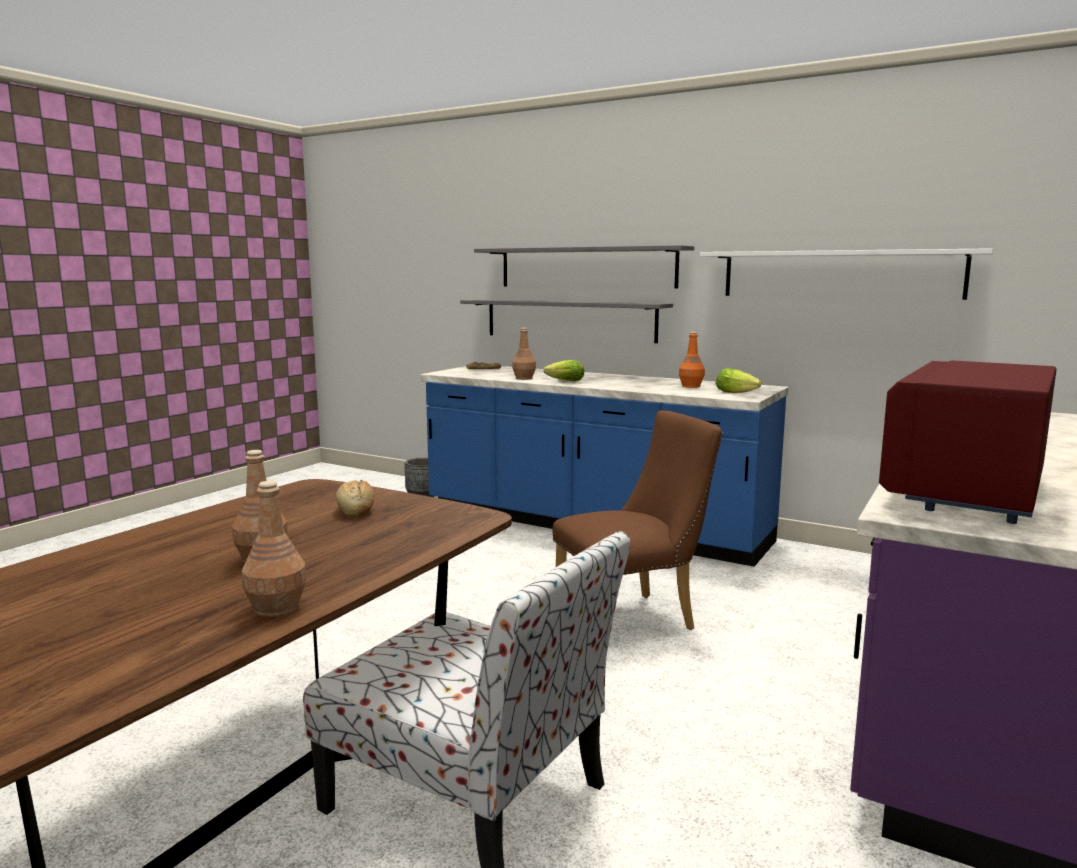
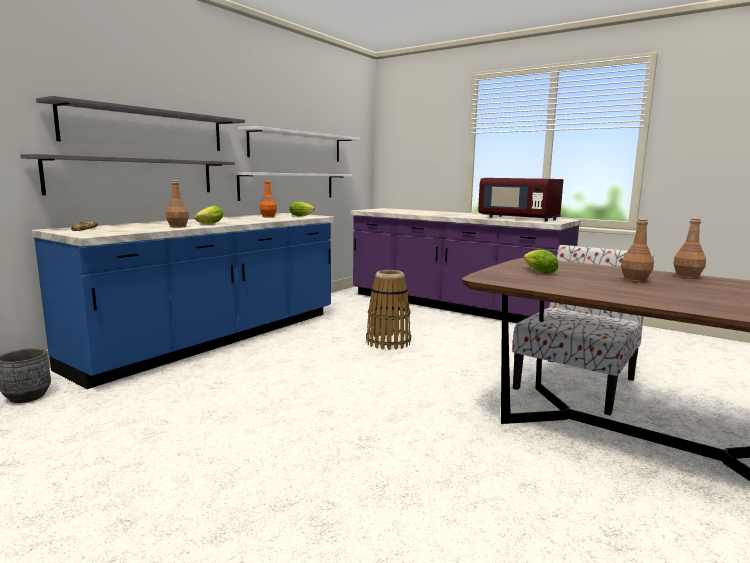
camera: 85 degrees left, 0 degrees up
(355, 511) = (537, 272): bread -> lettuce
(634, 620) = (388, 342): brown chair -> basket
(810, 343) = (288, 186): none -> white shelf

